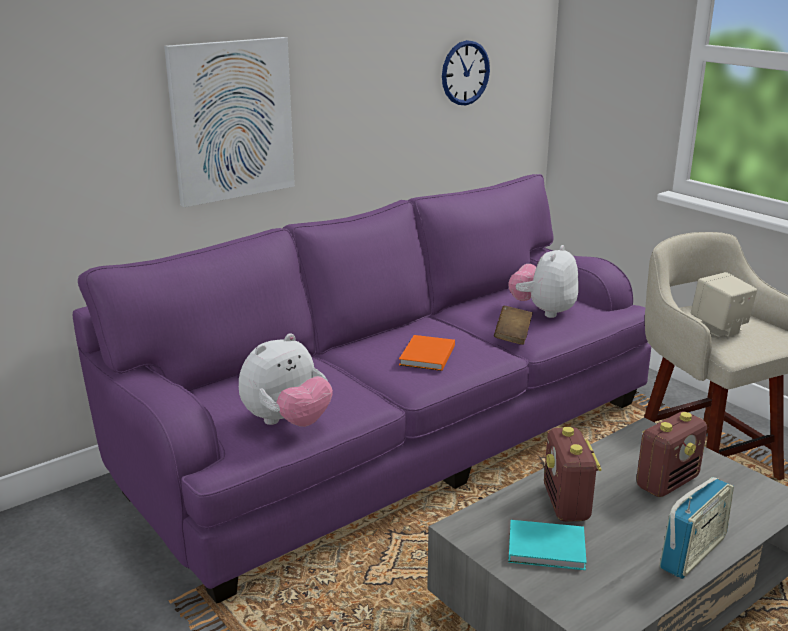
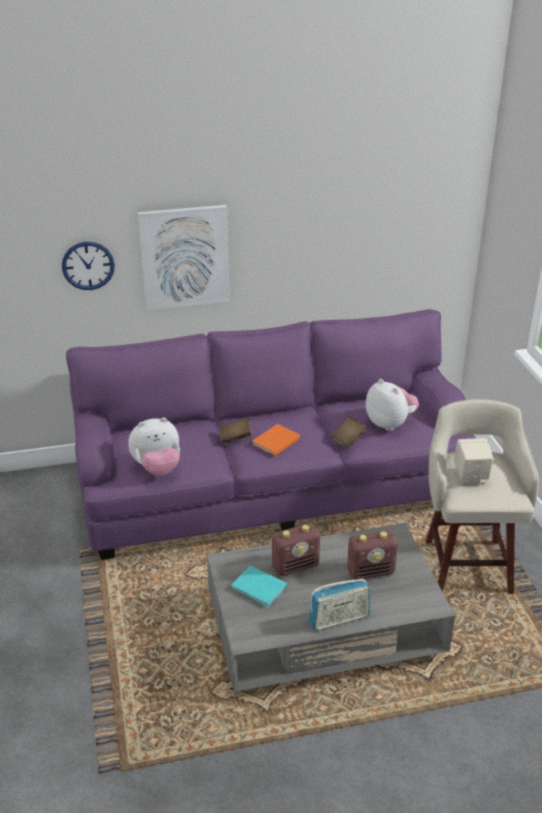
camera: 25 degrees right, 10 degrees up
(366, 364) = (235, 437): none -> brown book
(465, 73) = (387, 226): wall clock -> wall clock (88, 265)
(543, 311) = (390, 423): plush toy -> plush toy turned 90 degrees clockwise
(566, 504) = (295, 566): radio -> radio turned 135 degrees counterclockwise

